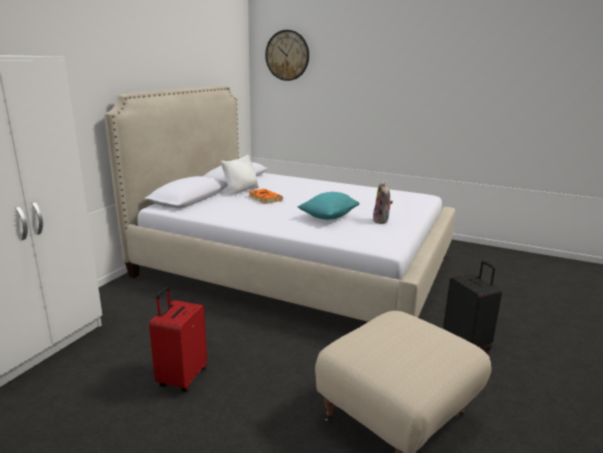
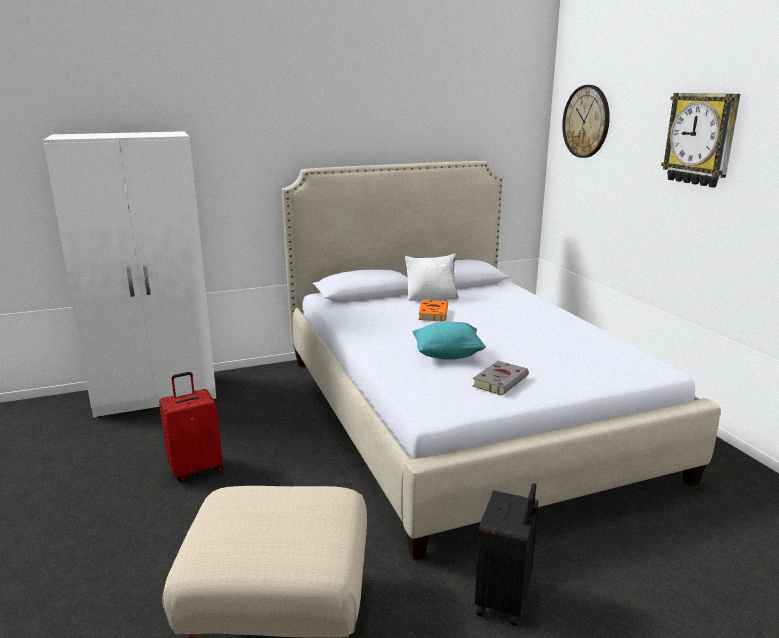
camera: 45 degrees right, 0 degrees up
(382, 221) = (501, 381): plush toy -> grey book
(386, 62) = (701, 139): none -> wall clock

